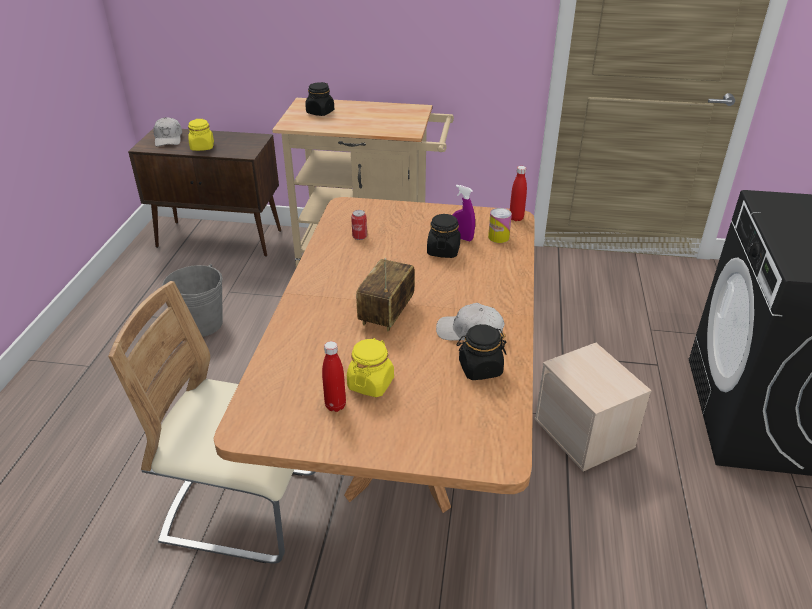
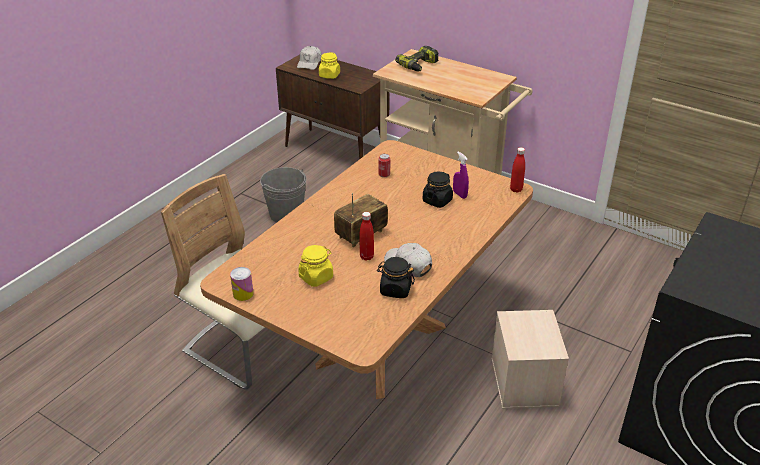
camera: 25 degrees right, 0 degrees up
(320, 112) = (419, 66): black jar -> power drill
(335, 405) = (284, 284): red bottle -> red bottle (366, 257)
(498, 237) = (488, 201): can -> can (243, 294)

